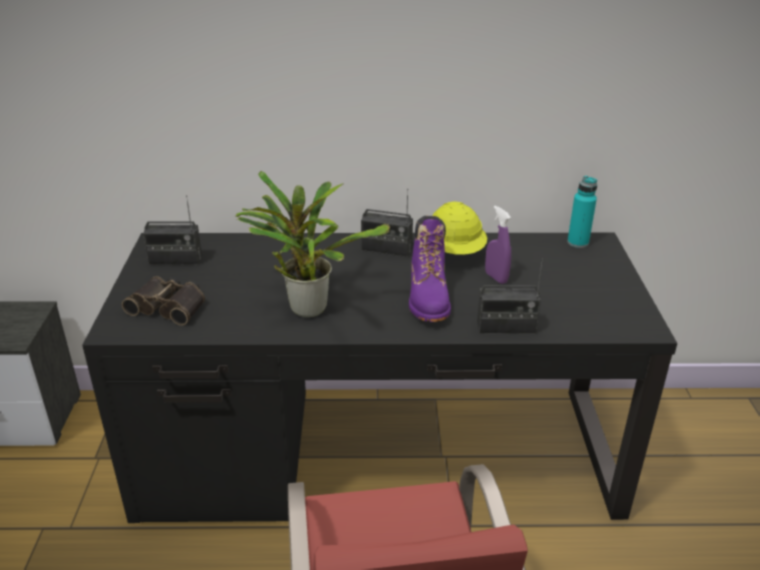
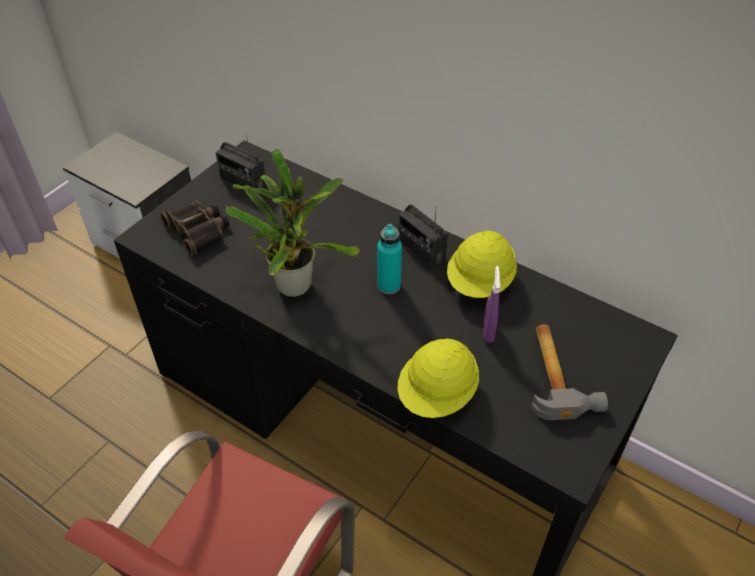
camera: 35 degrees right, 15 degrees up
(428, 299) = (402, 325): purple boot -> none
(506, 327) = (437, 394): radio -> yellow hard hat
(571, 282) = (557, 374): none -> hammer
(578, 242) = (619, 329): turquoise bottle -> turquoise bottle (389, 285)

